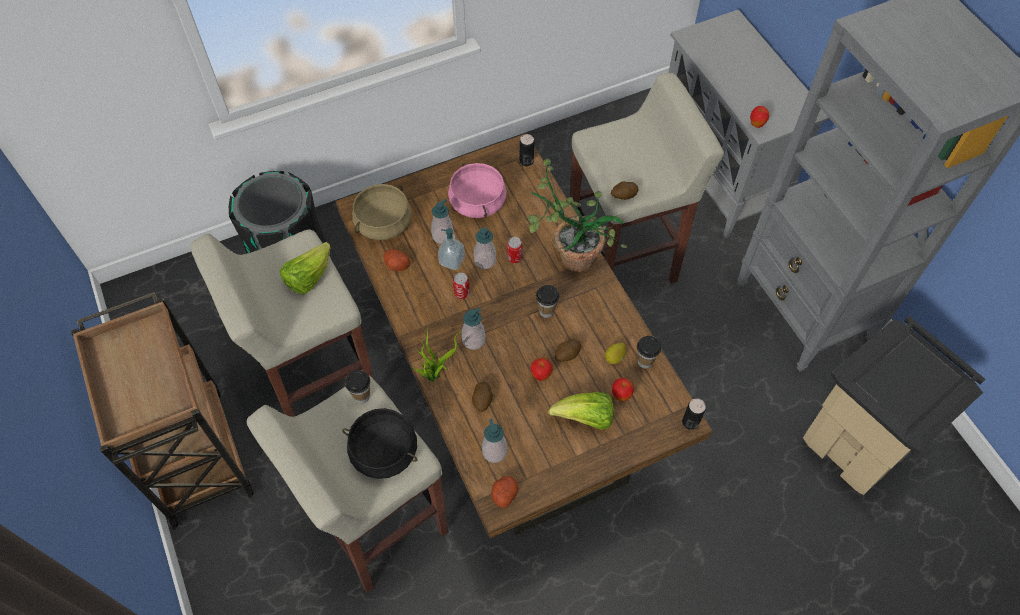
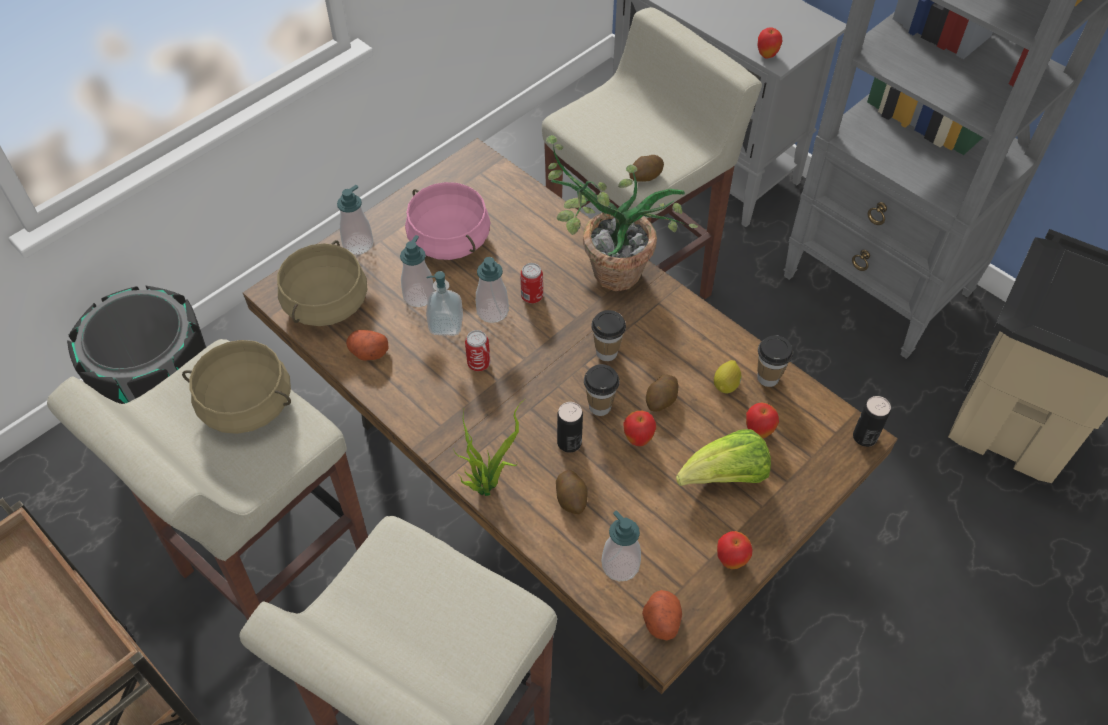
camera: 20 degrees left, 5 degrees down
(309, 277) = (246, 405): lettuce -> beige cooking pot
(362, 396) = (395, 548): cup -> cup (599, 406)
(383, 452) = (462, 618): black cooking pot -> none
(473, 340) = (523, 421): soap dispenser -> soap dispenser (358, 244)
(526, 161) = (493, 172): can -> can (569, 442)
(564, 472) = (731, 560): none -> apple

